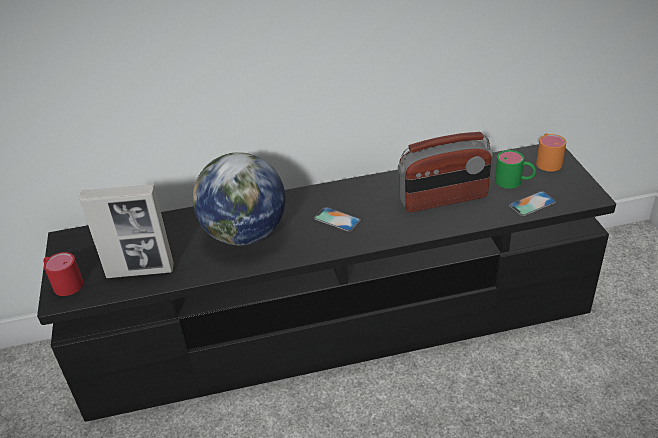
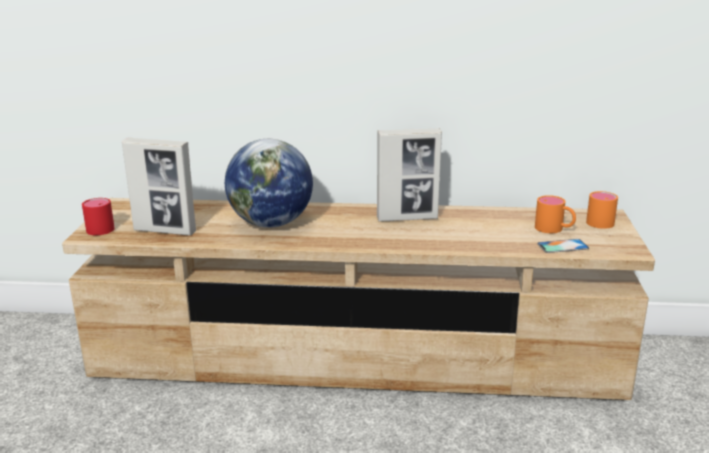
camera: 15 degrees right, 15 degrees down
(337, 219) = (361, 227): phone -> none
(337, 326) = (355, 358): black tv stand -> beige tv stand
(374, 196) = (407, 218): none -> picture frame
(443, 199) = (473, 230): radio -> none
(514, 181) = (554, 229): green mug -> orange mug

